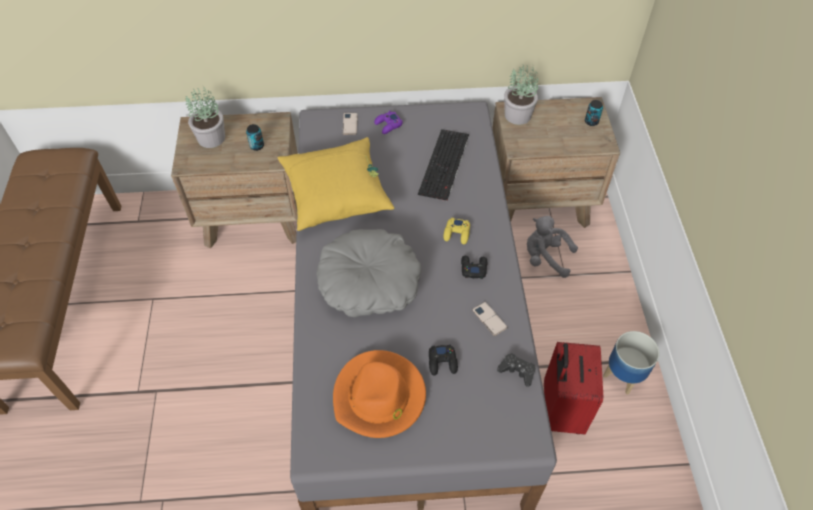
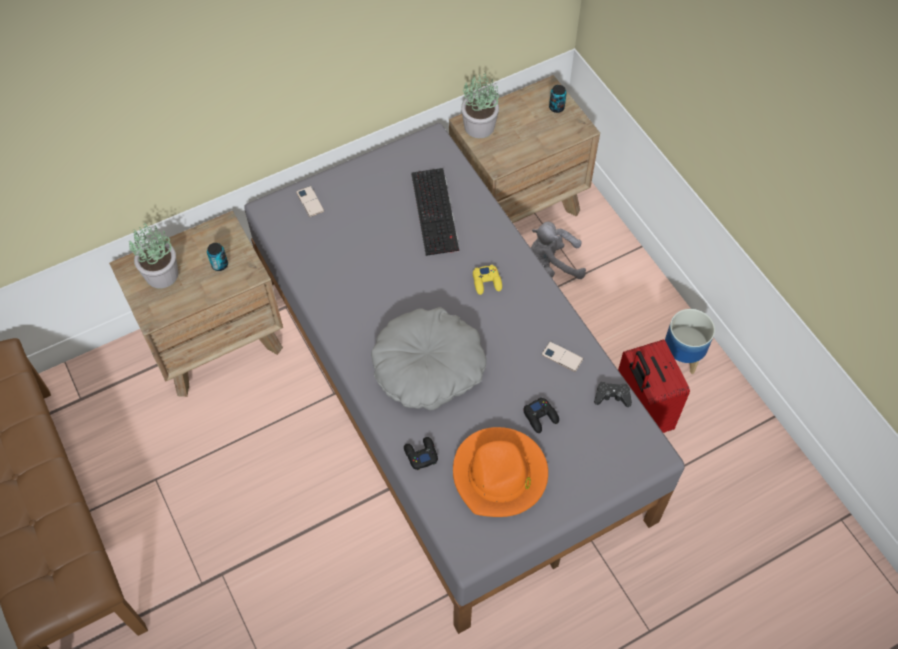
camera: 25 degrees left, 5 degrees up
(336, 195) = (341, 288): yellow pillow -> none
(388, 125) = (352, 188): purple game controller -> none
(473, 268) = (521, 312): black game controller -> black game controller (420, 454)

